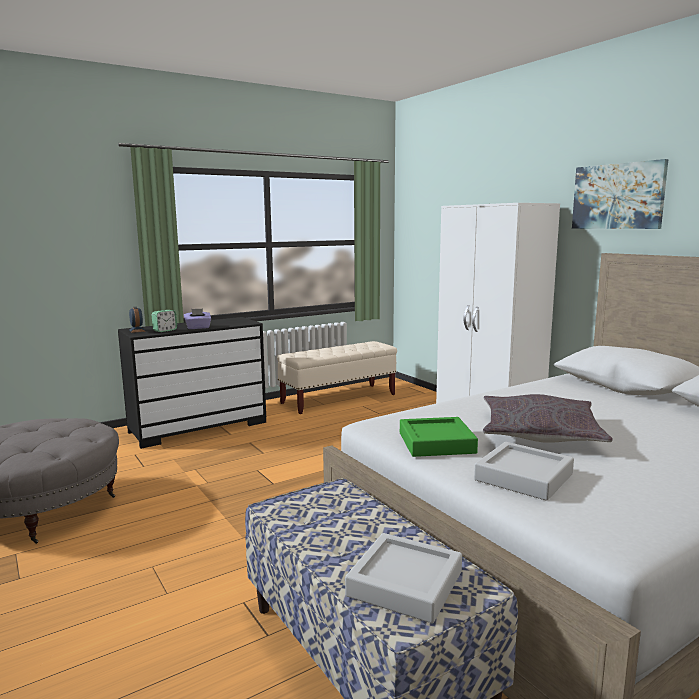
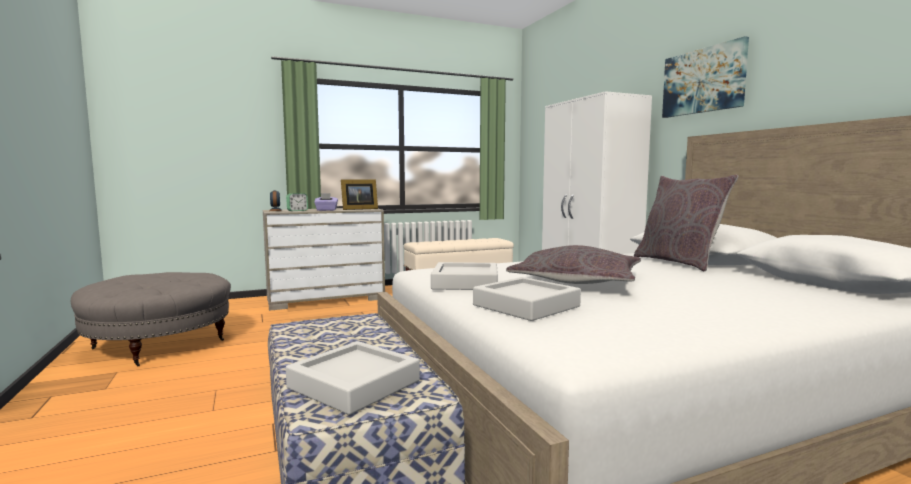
camera: 10 degrees right, 5 degrees down
(198, 427) = (326, 299): black dresser -> beige dresser
(231, 323) = (358, 209): none -> picture frame
(436, 443) = (465, 283): green tray -> grey tray
(609, 393) = (678, 262): none -> grey pillow

